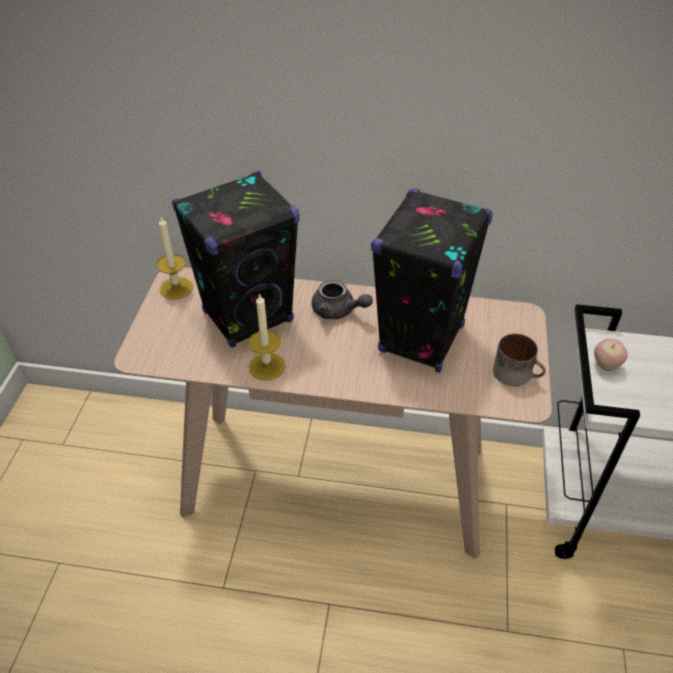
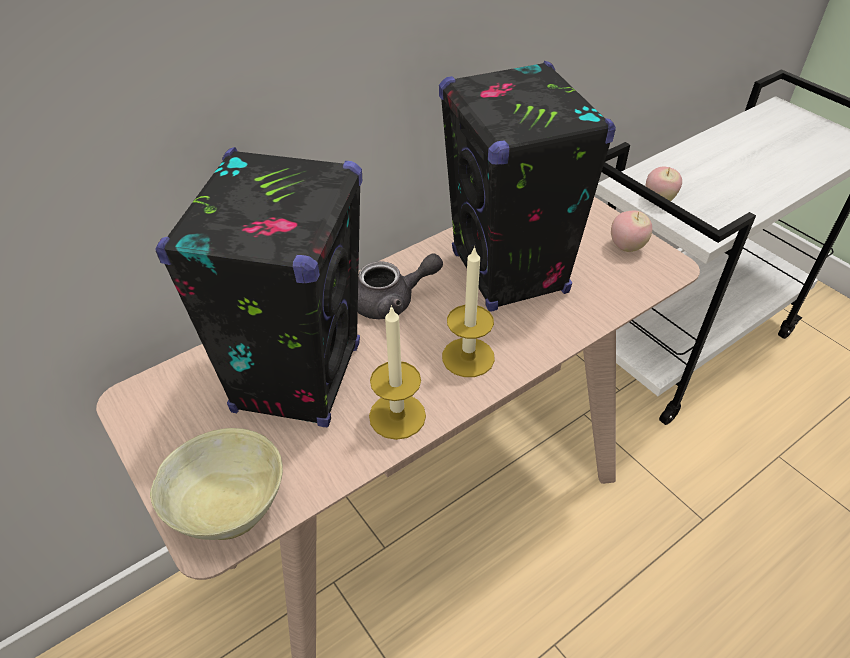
camera: 45 degrees left, 0 degrees up
(157, 351) = (231, 508): none -> beige bowl
(176, 288) = (152, 411): candle -> candle (468, 357)
(517, 373) = (626, 247): mug -> apple

